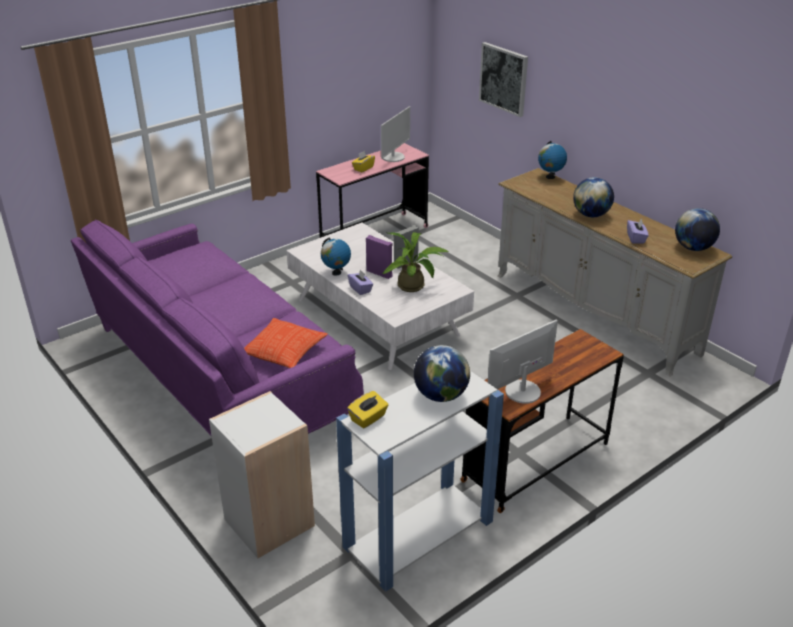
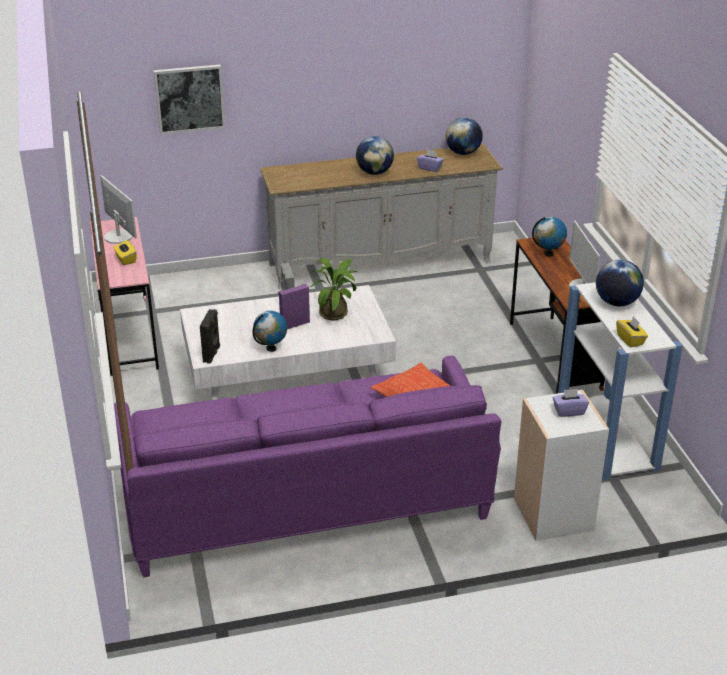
camera: 65 degrees left, 0 degrees up
(310, 251) = (212, 354): none -> black speaker
(360, 289) = (314, 342): purple tissue box -> purple tissue box (569, 411)
(550, 177) = (287, 167): globe -> globe (548, 254)

